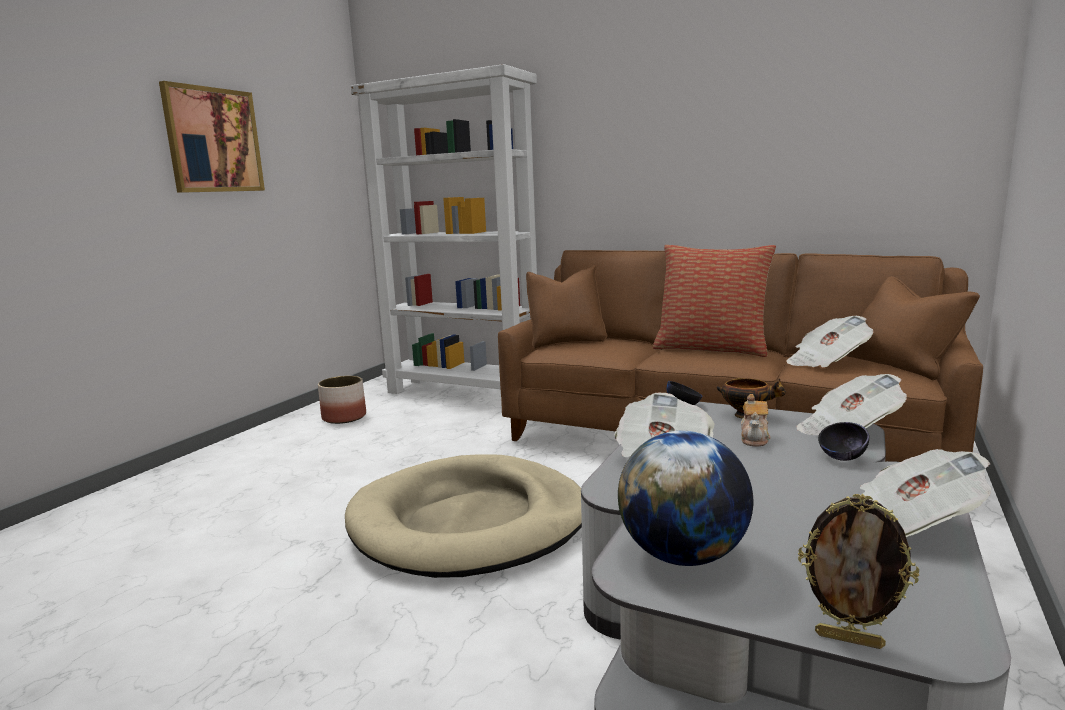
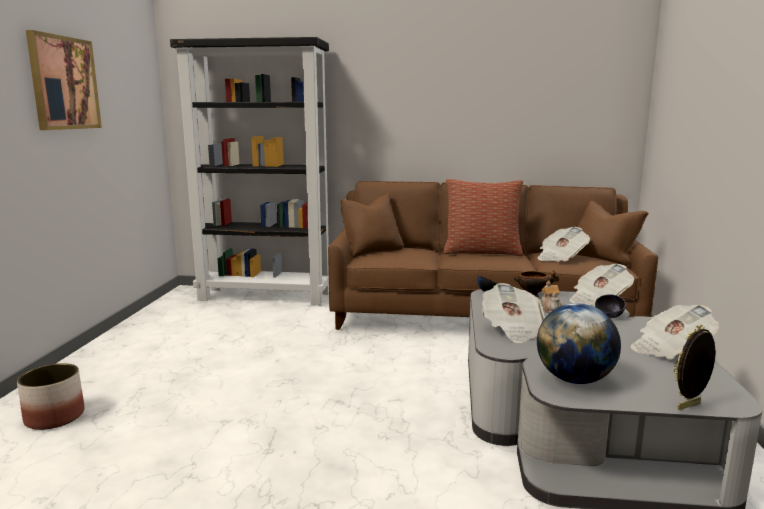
camera: 20 degrees left, 0 degrees up
(344, 417) = (176, 323): planter -> planter (55, 417)
(465, 392) = (266, 296): white bookcase -> black bookcase
(470, 522) = (352, 390): beige dog bed -> none
(849, 639) = (690, 407): picture frame -> picture frame turned 150 degrees clockwise

